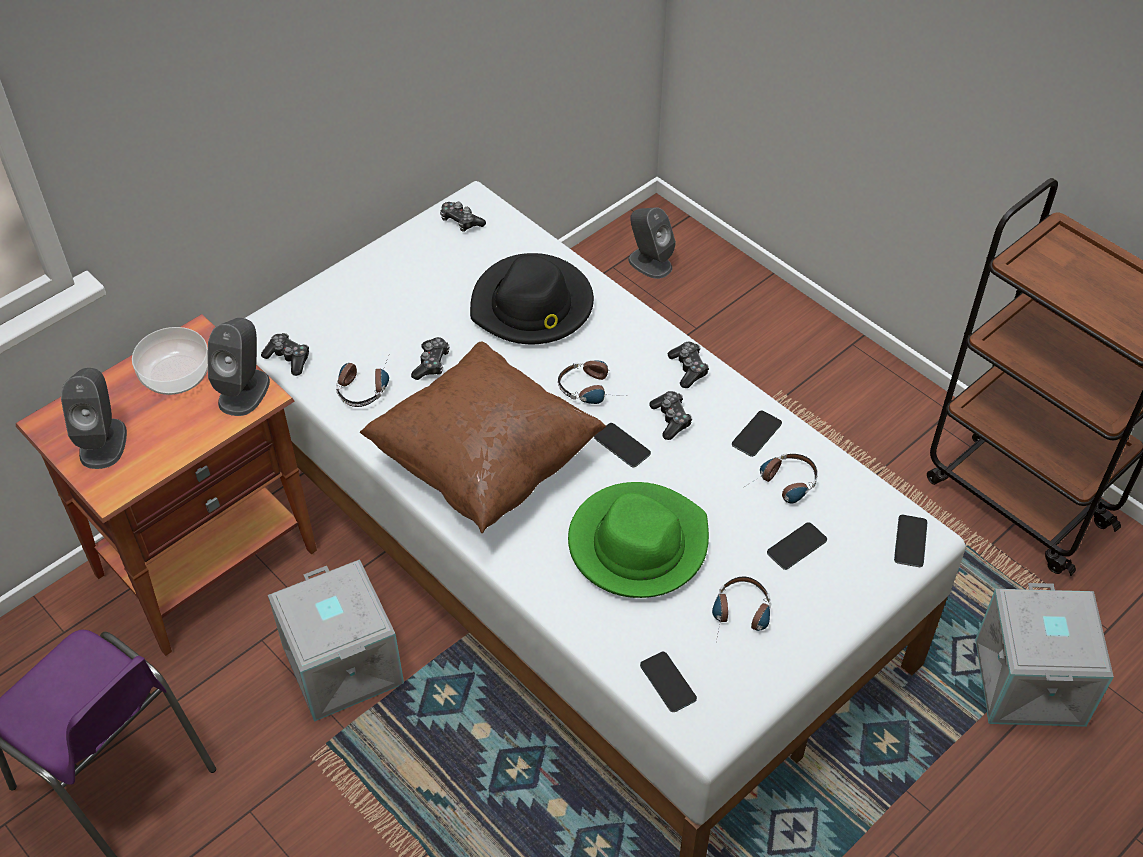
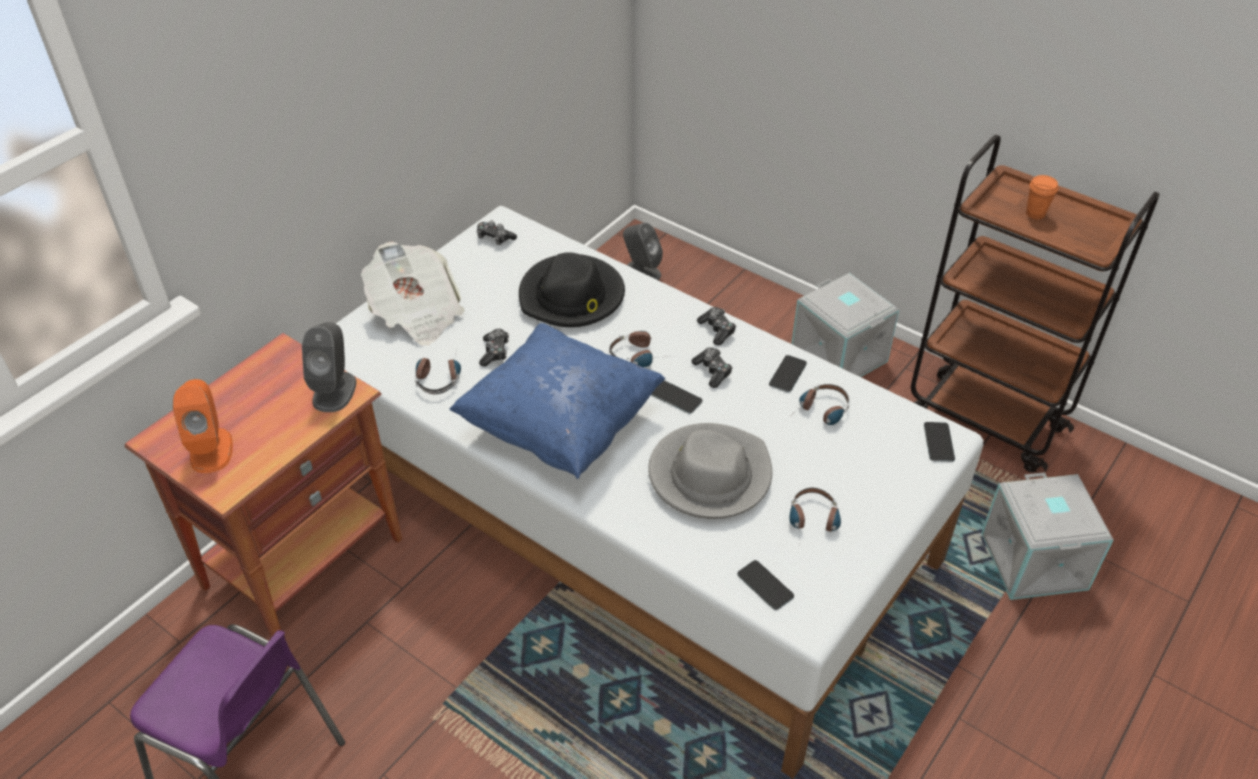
camera: 10 degrees left, 5 degrees down
(103, 442) = (211, 449): grey speaker -> orange speaker
(175, 375) = (268, 385): bowl -> none
(288, 358) = (366, 363): game controller -> none
(340, 665) = (442, 633): grey storage box -> grey storage box (837, 356)
(355, 305) = (416, 313): none -> newspaper
(485, 463) = (560, 426): brown pillow -> blue pillow
(637, 544) = (709, 475): green hat -> grey hat
(796, 546) = (845, 459): phone -> none
(1082, 281) = (1035, 213): none -> orange cup

